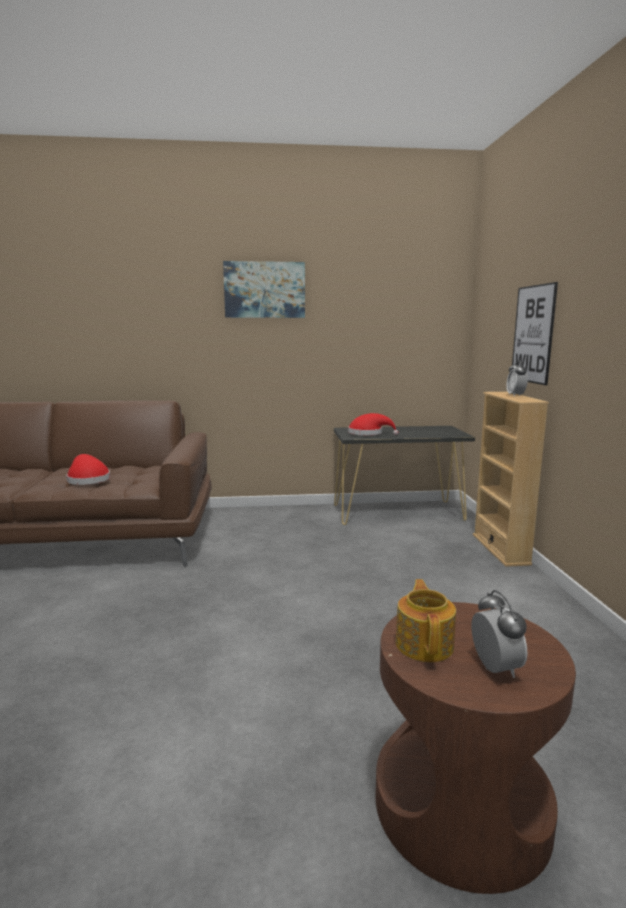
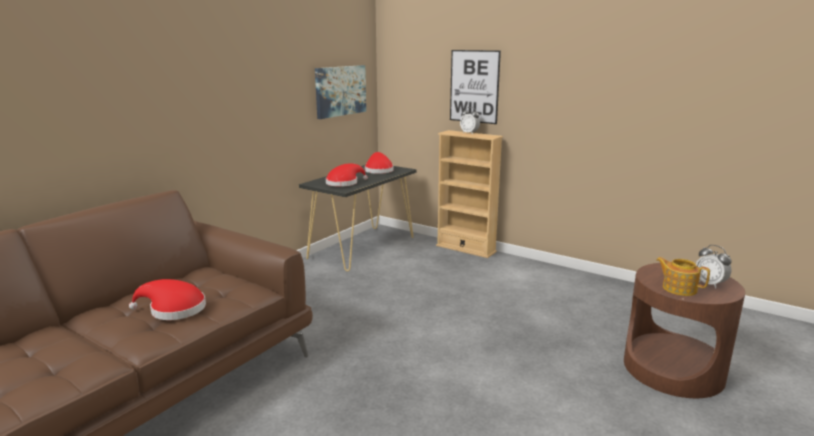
camera: 50 degrees left, 5 degrees up
(264, 290) = (230, 48): picture -> picture (340, 91)
(432, 431) = (378, 170): none -> red hat
(495, 668) = (710, 284): alarm clock -> alarm clock turned 150 degrees counterclockwise

